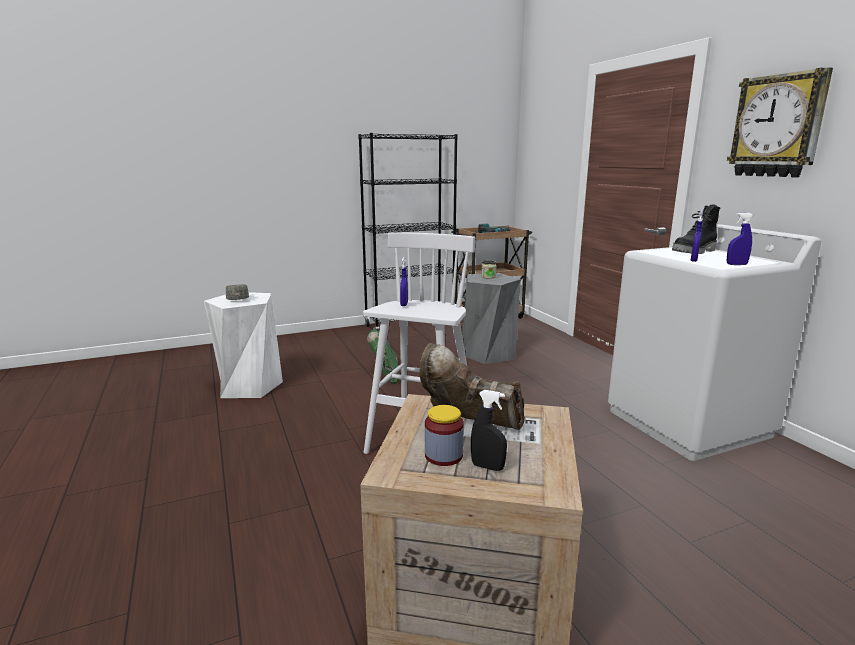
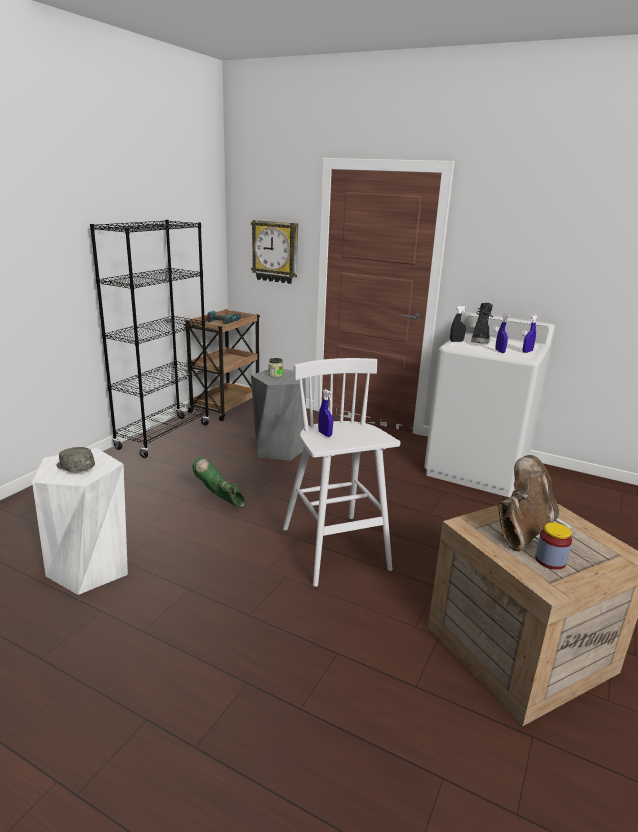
camera: 40 degrees left, 5 degrees up
(469, 426) = (522, 531): brown boot -> brown boot turned 150 degrees clockwise
(487, 467) = (581, 556): black spray bottle -> black spray bottle (456, 341)
(777, 126) = (515, 241): wall clock -> wall clock (275, 252)

